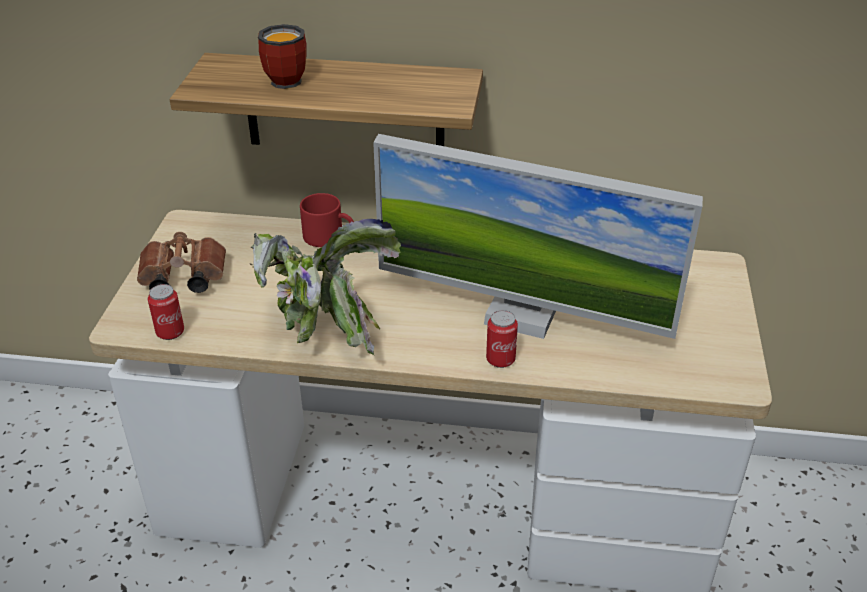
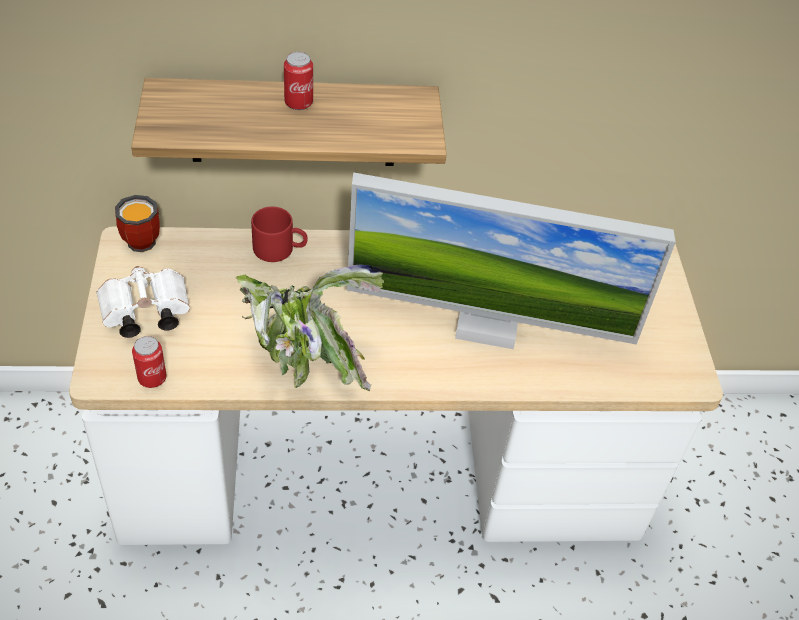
camera: 15 degrees left, 10 degrees up
(181, 280) = (143, 314): brown binoculars -> white binoculars
(286, 78) = (245, 111): mug -> mug (141, 238)
(500, 359) = (479, 376): can -> can (298, 103)

